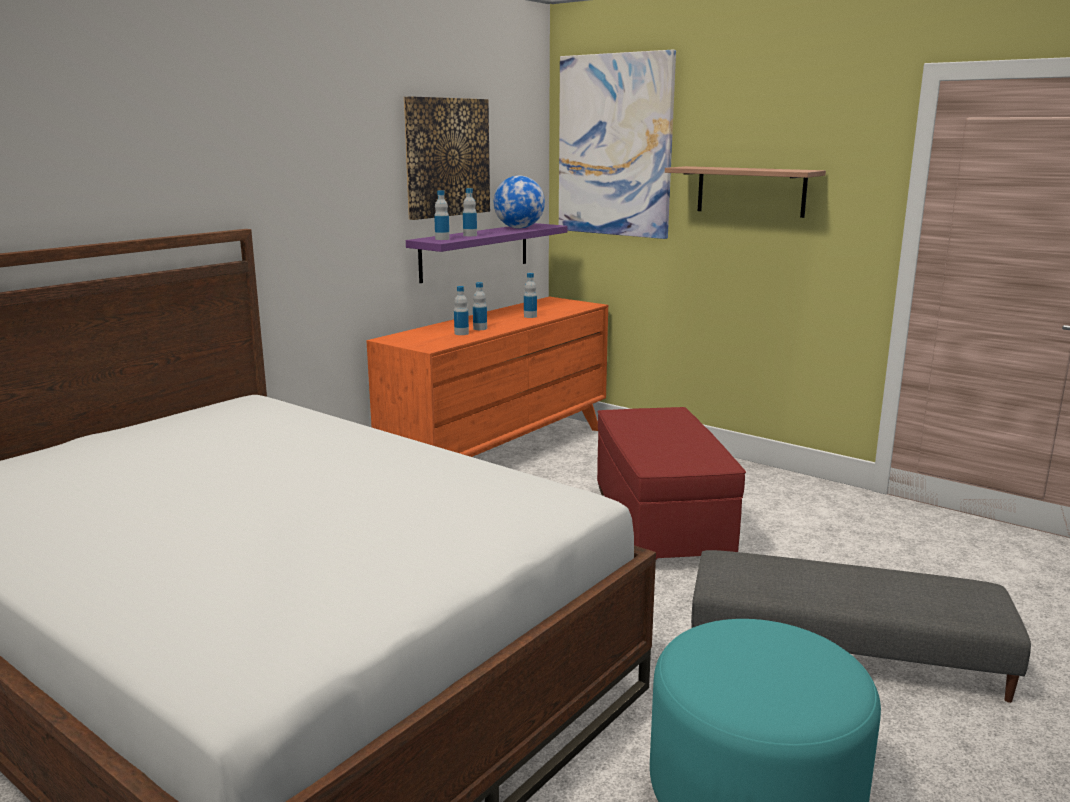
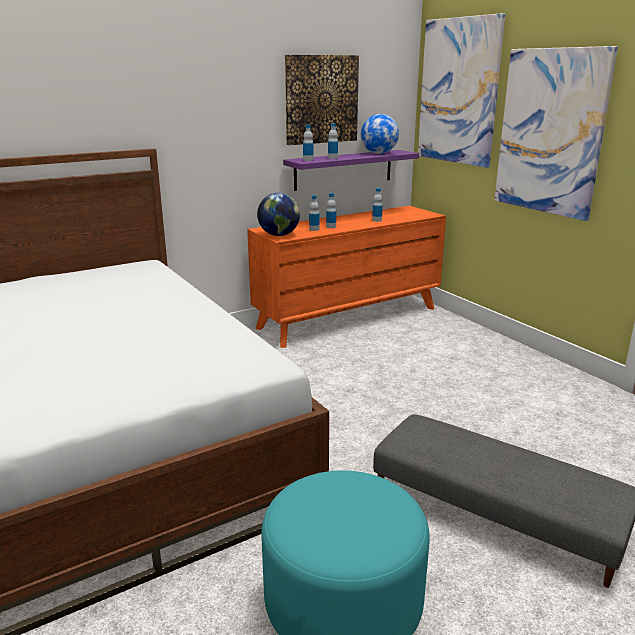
camera: 20 degrees right, 5 degrees up
(422, 344) = (279, 235): none -> globe
(660, 525) = (425, 387): red ottoman -> none
(750, 191) = (550, 132): shelf -> picture

